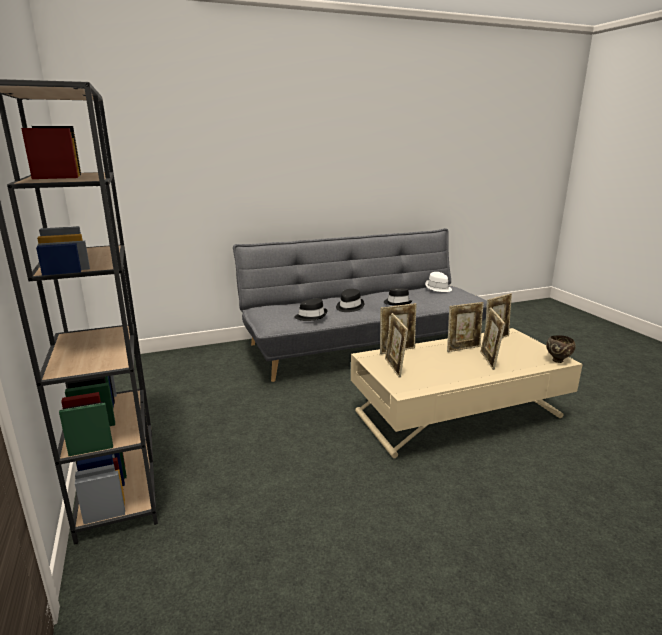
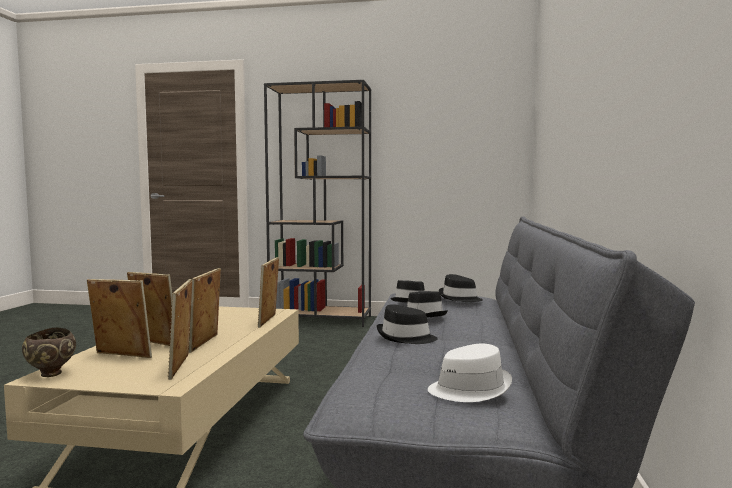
camera: 120 degrees right, 15 degrees down
(283, 307) = (459, 298): none -> black hat
(394, 368) = (237, 313): picture frame -> picture frame (121, 356)

